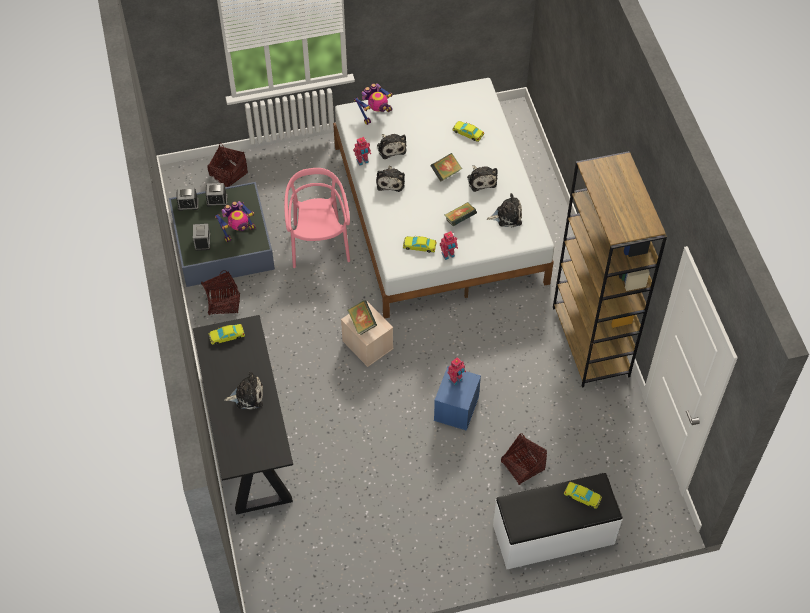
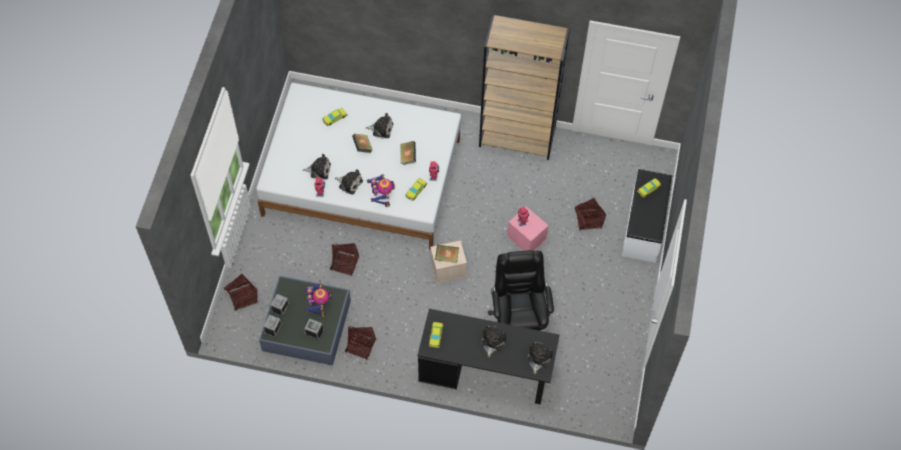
camera: 65 degrees left, 5 degrees up
(319, 244) = (344, 263): pink chair -> basket
(338, 445) = (518, 320): none -> black office chair
(375, 114) = (281, 166): toy robot -> toy robot (381, 196)
(456, 407) = (526, 238): blue storage box -> pink storage box
(507, 216) = (421, 128): plush toy -> plush toy (538, 358)

